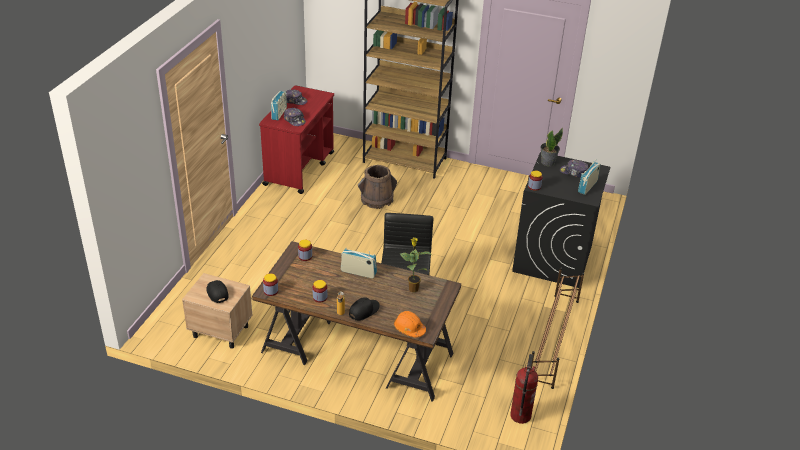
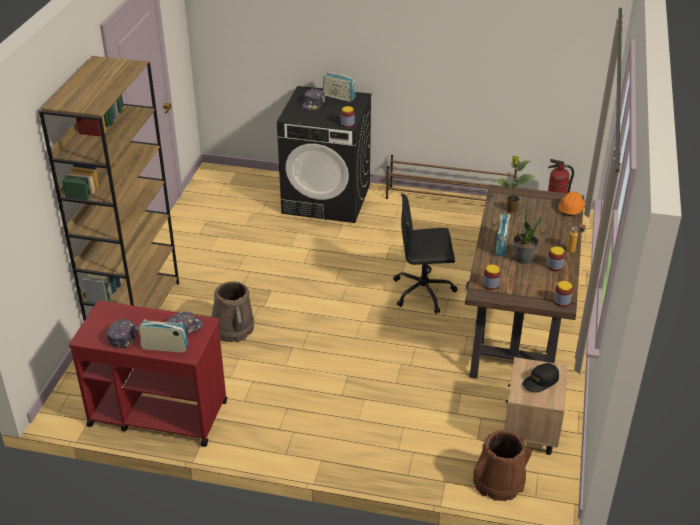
camera: 95 degrees left, 0 degrees up
(180, 305) = (498, 481): none -> brown bucket
(364, 311) = (560, 236): black cap -> none
(547, 162) = (297, 117): potted plant -> potted plant (523, 258)

